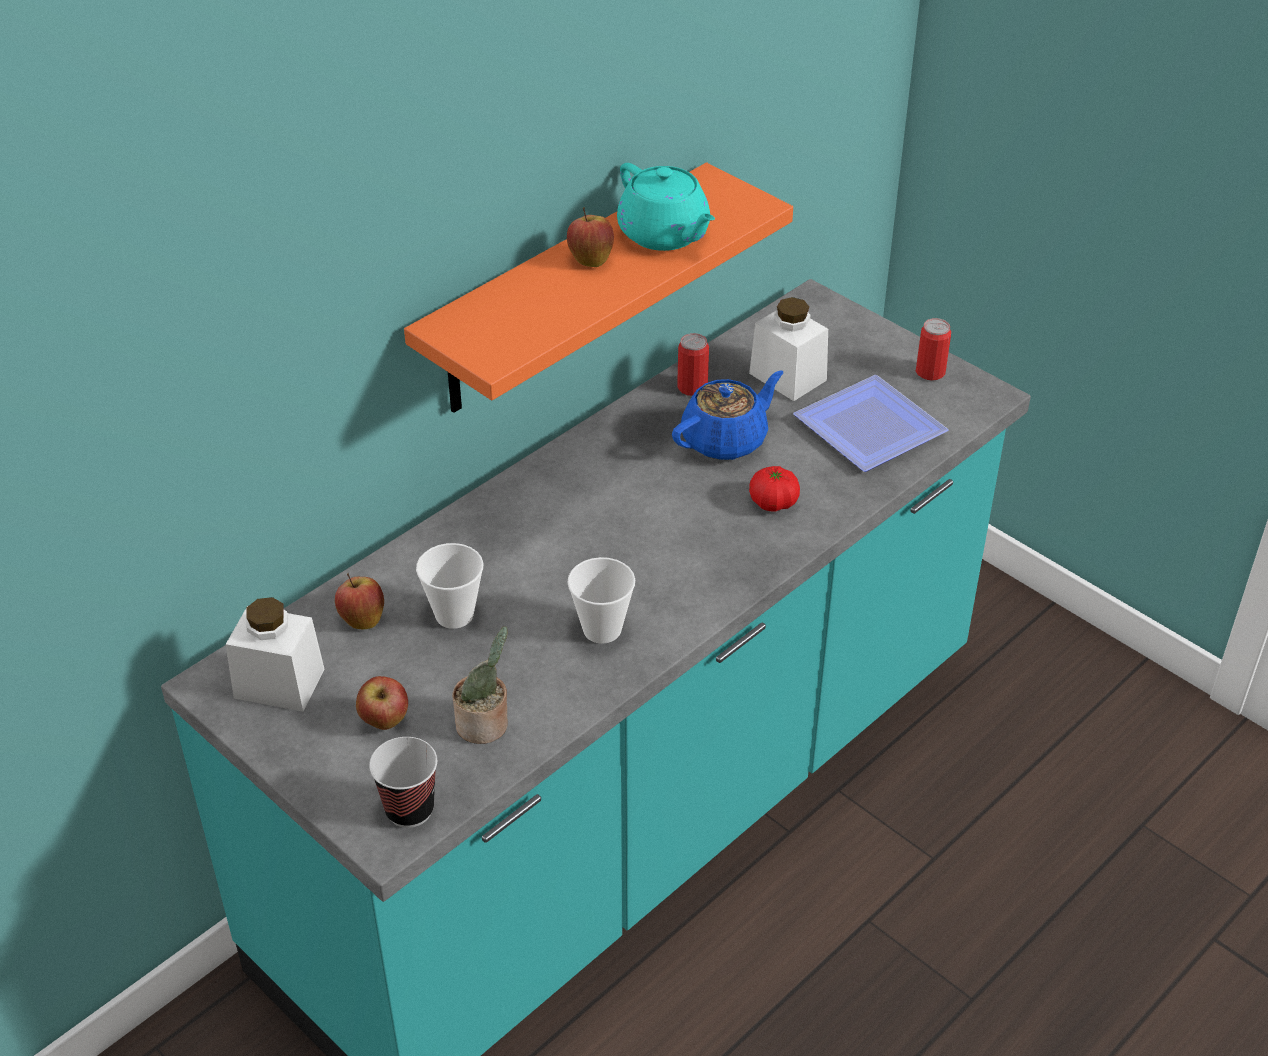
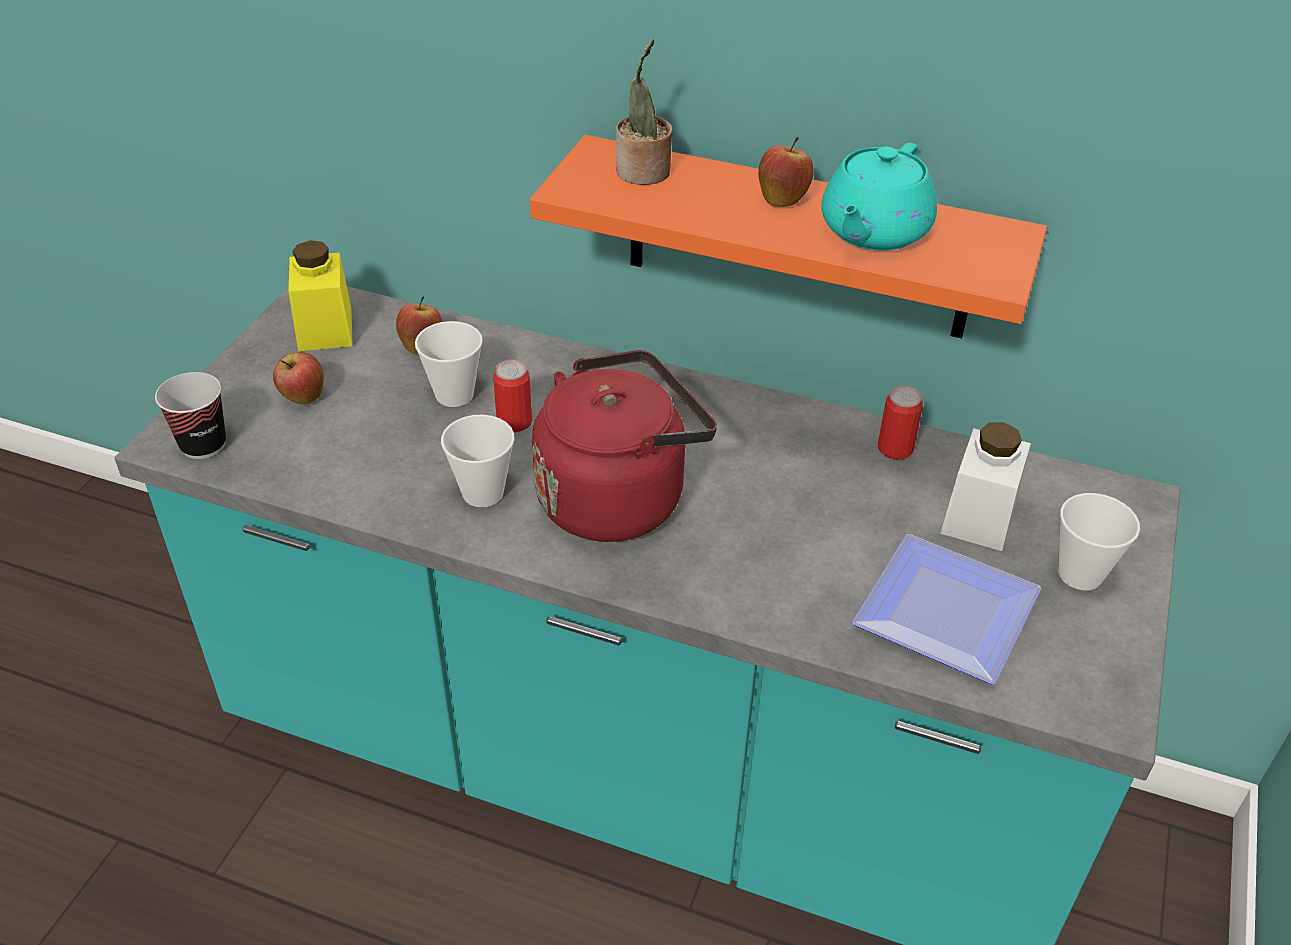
camera: 65 degrees right, 0 degrees up
(279, 683) = (325, 329): white jar -> yellow jar
(485, 725) = (321, 457): potted plant -> potted plant (643, 173)
(656, 551) = (618, 497): none -> red kettle
(726, 440) = (829, 498): blue teapot -> none
(773, 502) = (753, 564): tomato -> none
(867, 356) = (1080, 574): none -> cup
(930, 372) = (1104, 642): can -> can (514, 422)

